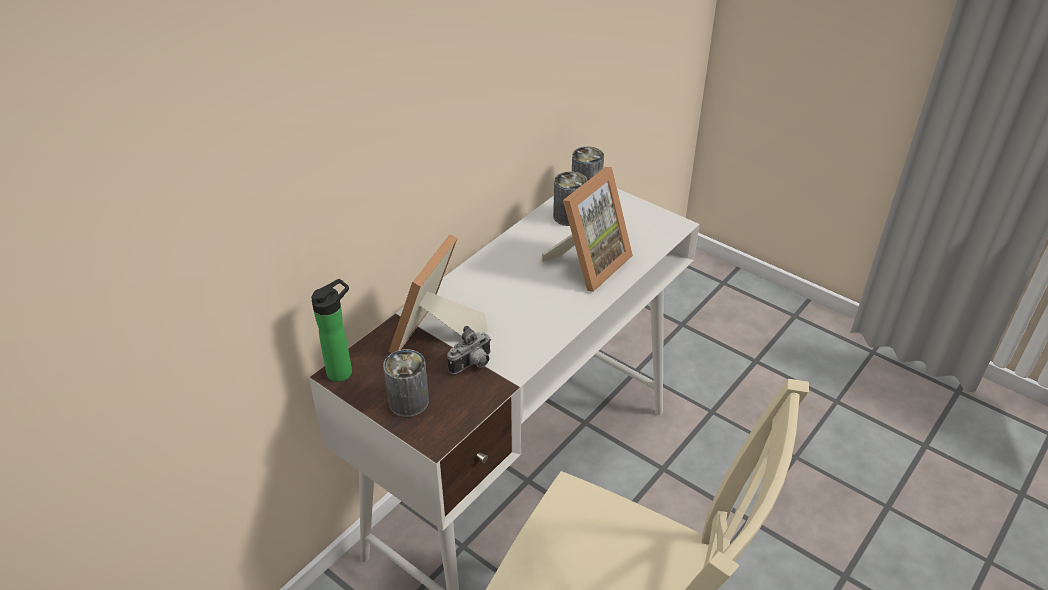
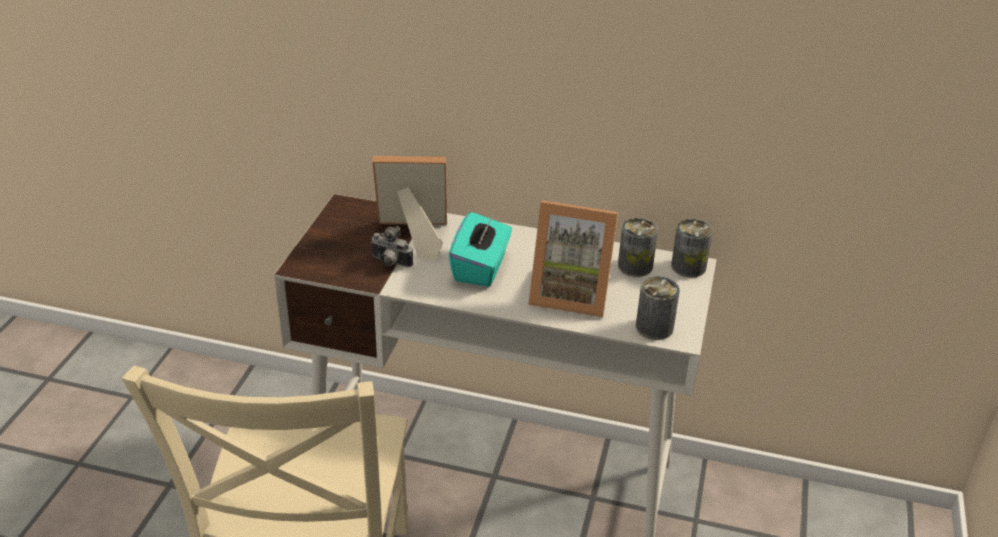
camera: 65 degrees right, 5 degrees down
(343, 371) = (348, 205): bottle -> none
(408, 401) = (331, 244): can -> can (654, 327)
(518, 305) = (481, 268): none -> turquoise tissue box

